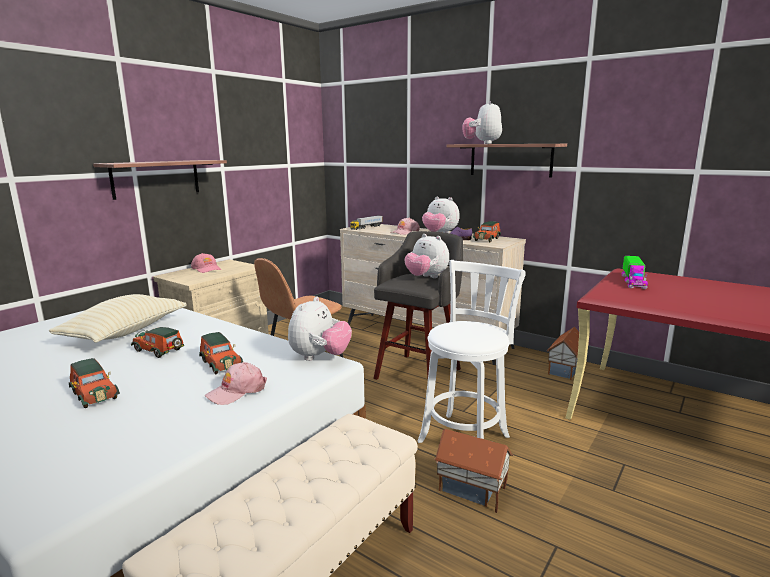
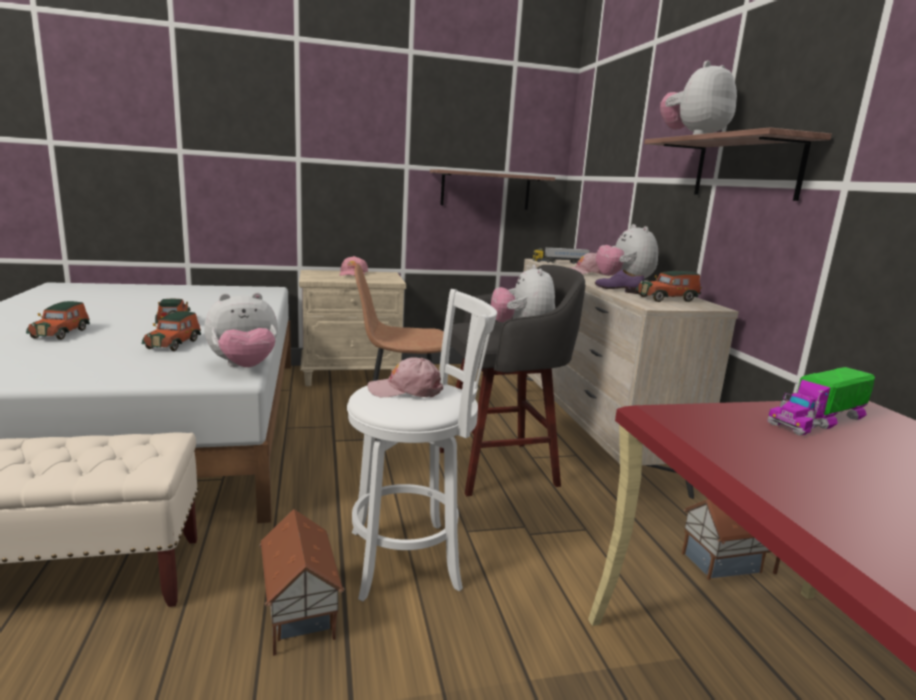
camera: 40 degrees right, 0 degrees up
(125, 332) = (197, 305): beige pillow -> none
(156, 178) = (320, 167): shelf -> shelf (485, 190)
(237, 391) = (120, 365): pink cap -> pink cap (406, 390)

